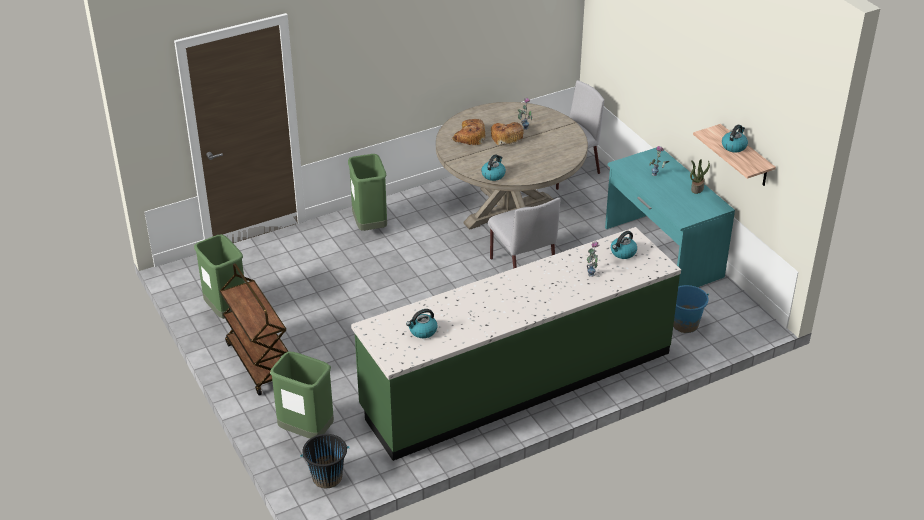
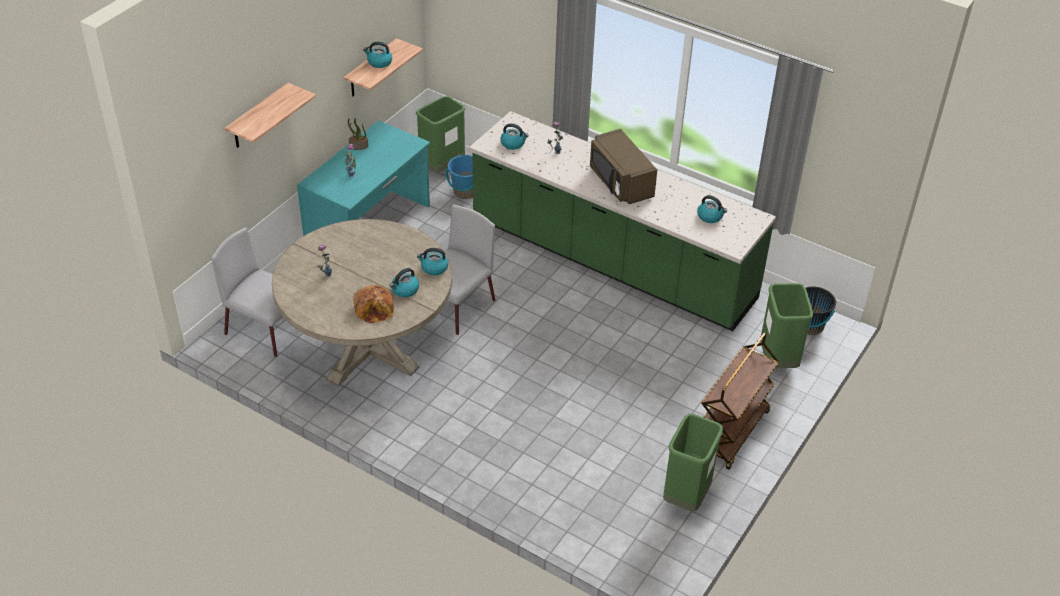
camera: 120 degrees left, 5 degrees up
(370, 226) = (465, 448): green trash can -> green trash can (442, 168)
(479, 155) = (405, 290): none -> kettle
(506, 137) = (356, 282): bread -> none
(516, 295) = (620, 182): none -> brown microwave
(652, 49) = (258, 117): none -> shelf

